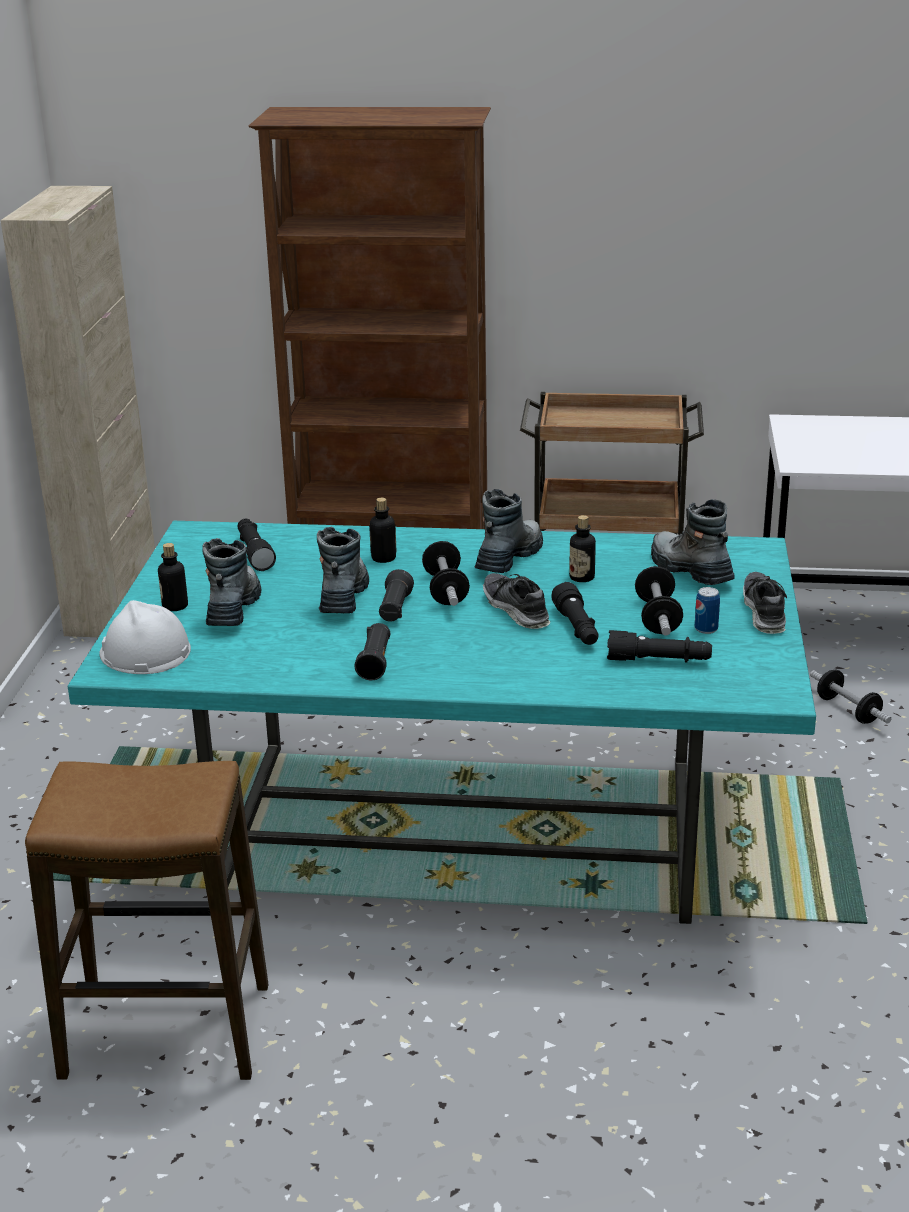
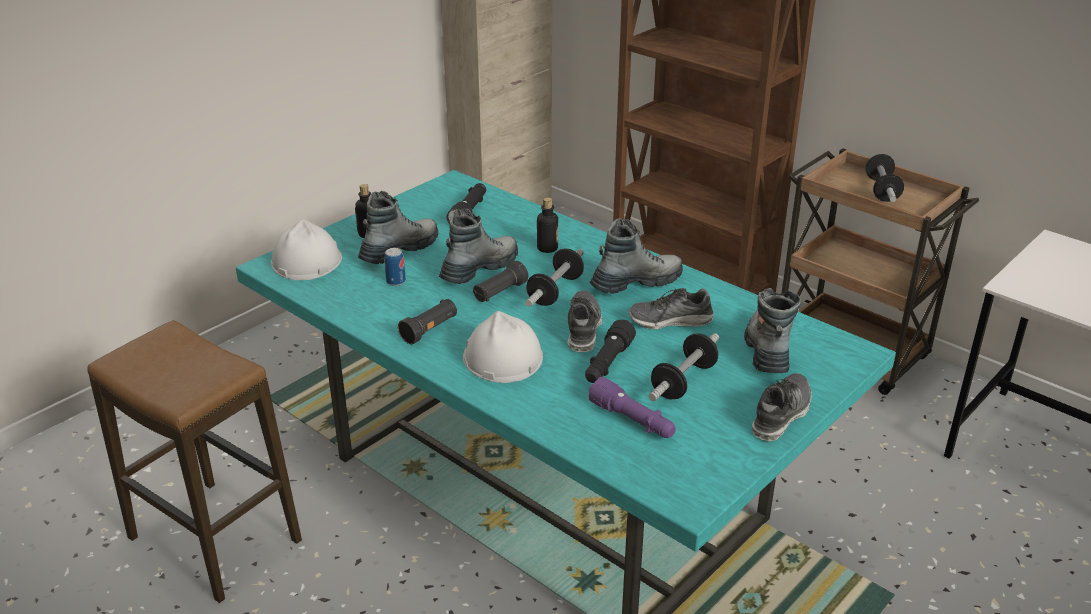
camera: 35 degrees right, 5 degrees up
(478, 658) = (502, 358): none -> white hard hat
(582, 577) = (670, 321): bottle -> shoe
(659, 660) = (632, 421): black flashlight -> purple flashlight
(706, 629) = (710, 409): can -> can (396, 281)
(848, 710) = (972, 535): dumbbell -> dumbbell (881, 190)

